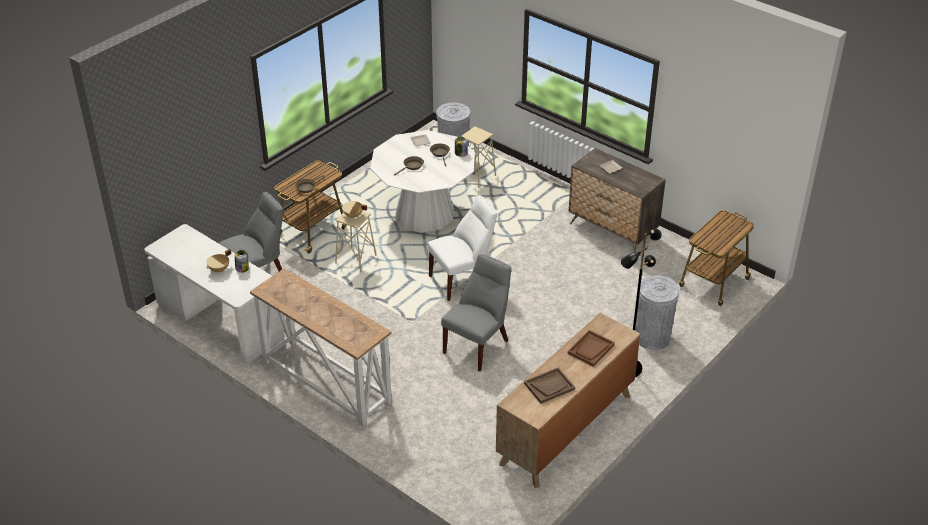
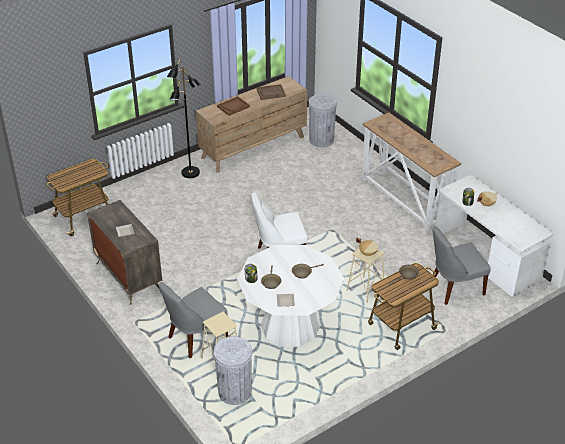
camera: 165 degrees left, 0 degrees up
(478, 345) = (288, 204): grey chair -> grey chair (195, 338)
(652, 337) = (160, 188): grey trash can -> grey trash can (321, 140)

